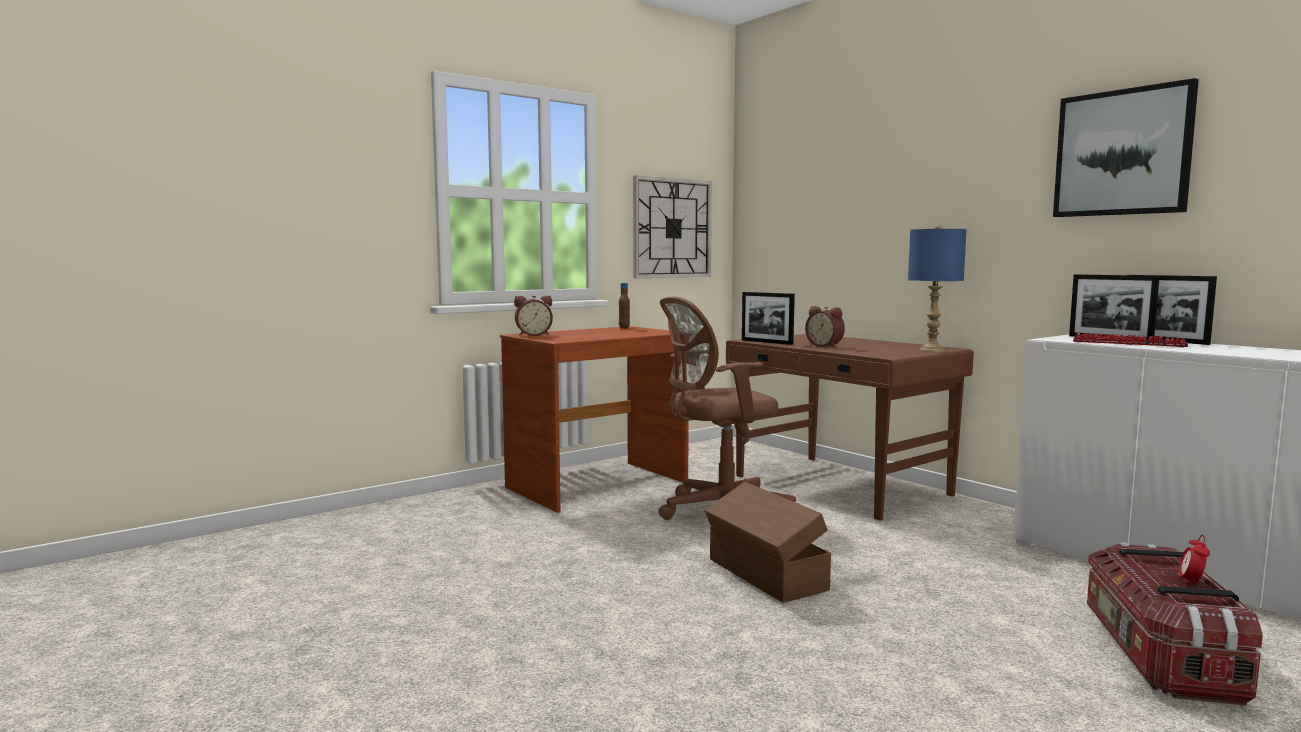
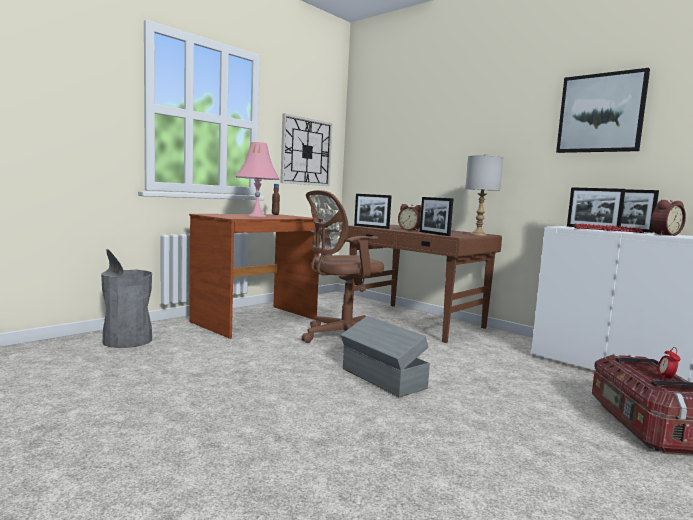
camera: 10 degrees left, 0 degrees up
(420, 516) = (127, 341): none -> grey trash can
(533, 335) = (214, 214): alarm clock -> alarm clock (663, 234)
(594, 333) = (257, 216): none -> pink table lamp
(765, 575) = (382, 379): brown storage box -> grey storage box
(858, 352) = (434, 233): none -> picture frame
(932, 350) = (478, 234): blue table lamp -> grey table lamp

